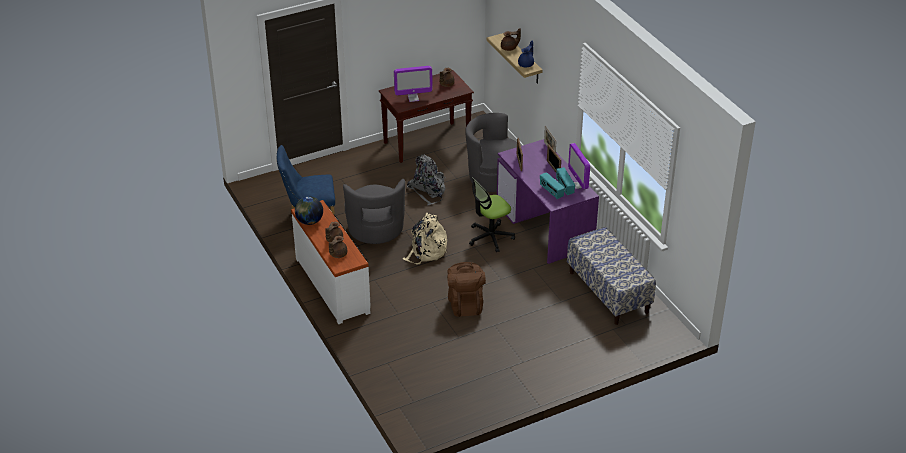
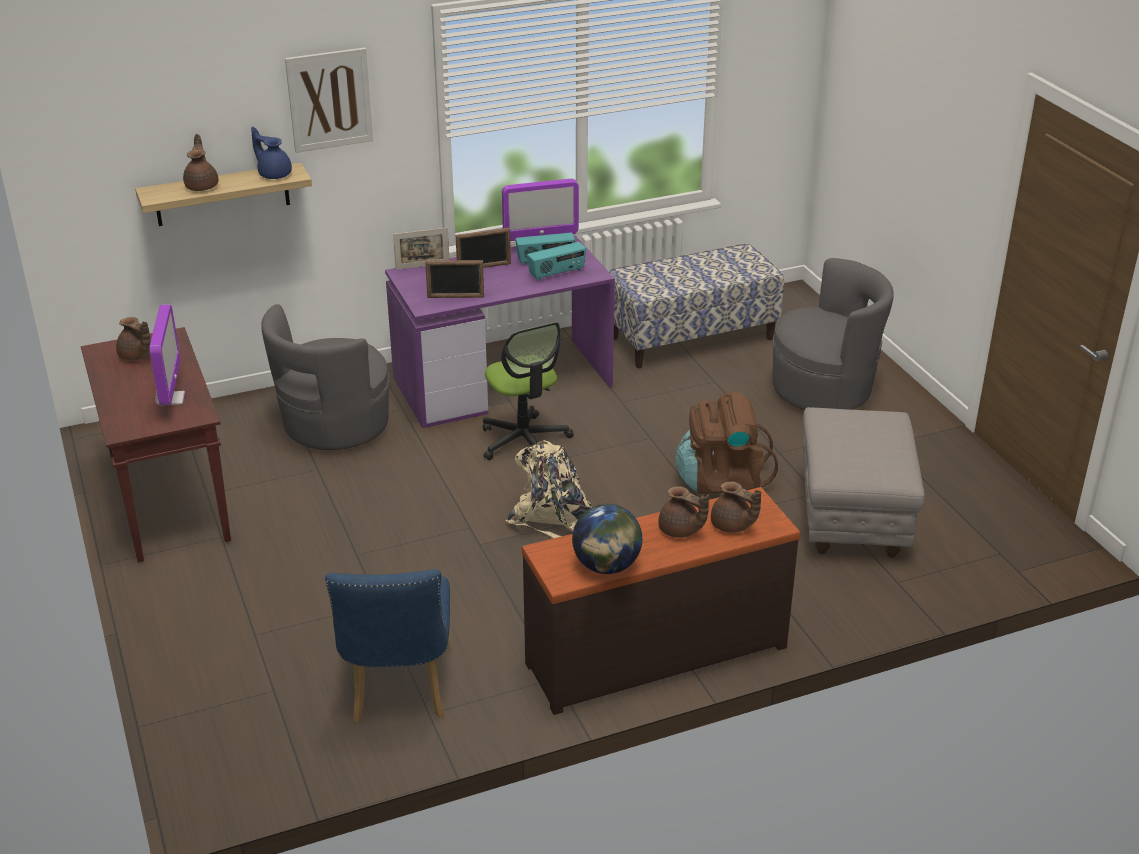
camera: 85 degrees left, 5 degrees down
(333, 285) = (655, 653): white dresser -> brown dresser
(375, 230) = (470, 585): grey armchair -> grey armchair (824, 389)
(428, 190) = (348, 507): grey backpack -> none
(436, 350) = (853, 521): none -> grey ottoman
(552, 52) = (329, 99): none -> picture

